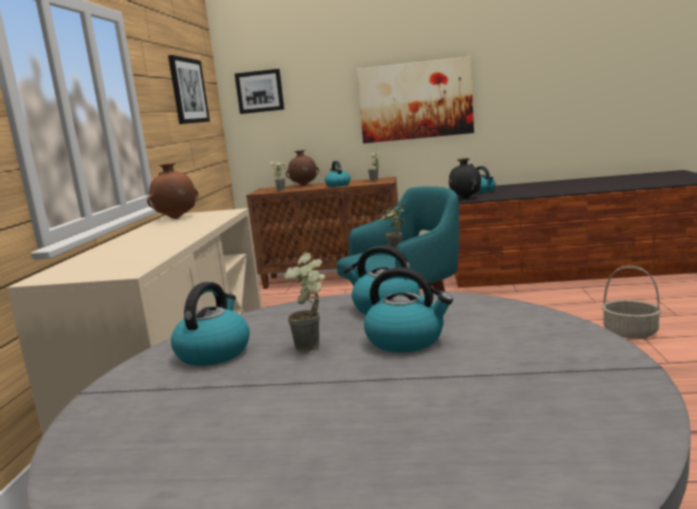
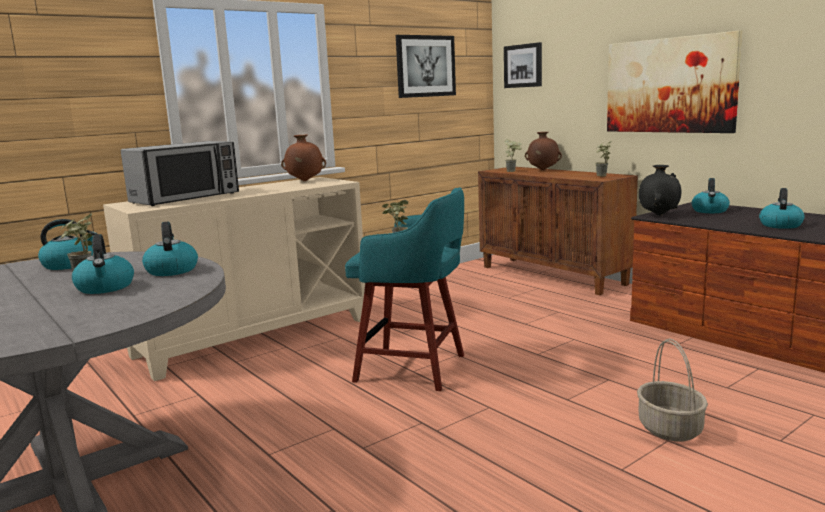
camera: 45 degrees right, 0 degrees up
(116, 254) = (186, 198): none -> microwave
(337, 185) = (559, 175): kettle -> kettle (780, 225)

